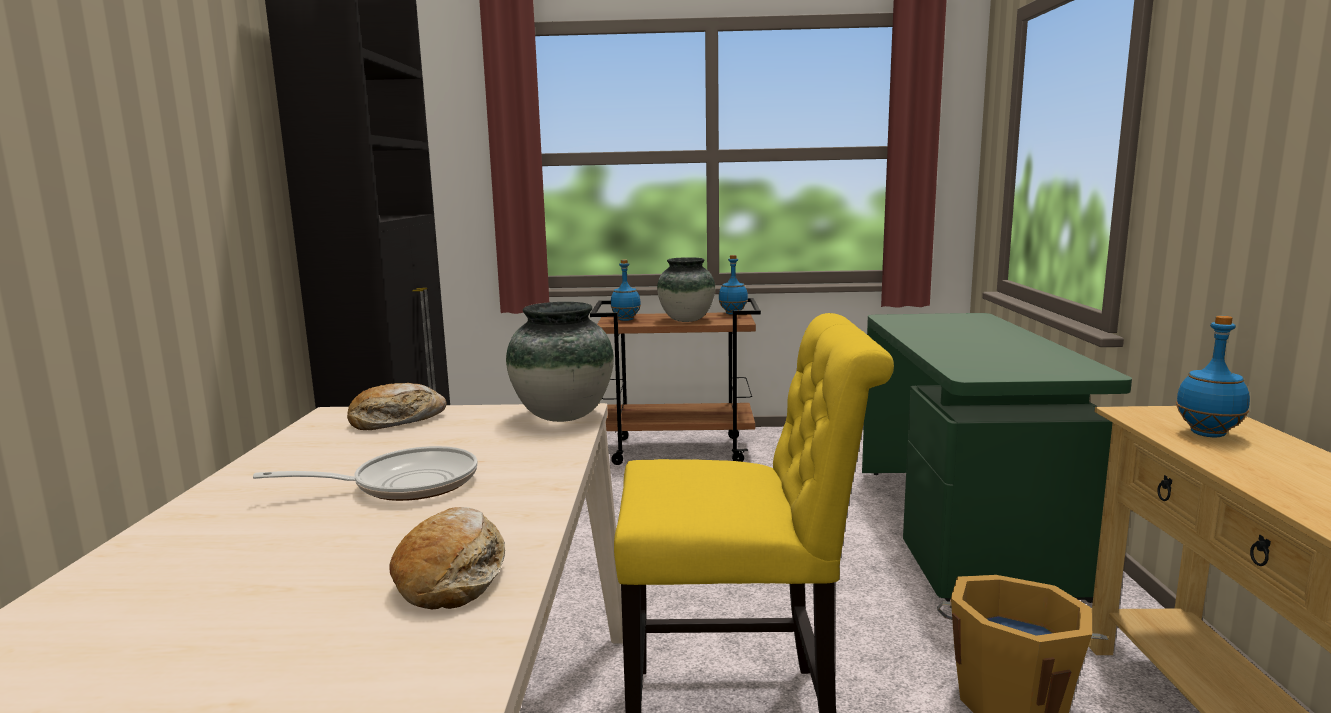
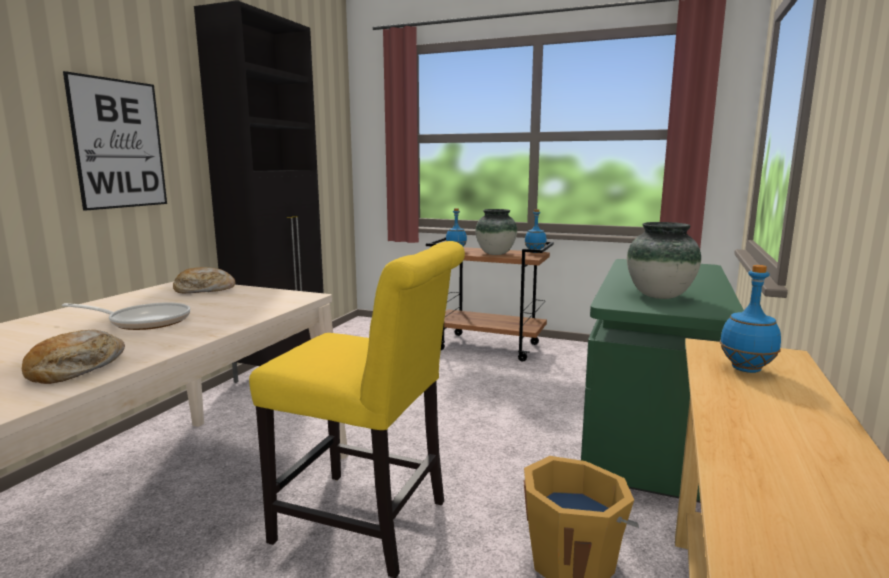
camera: 20 degrees right, 0 degrees up
(183, 187) = (119, 144): none -> picture
(562, 416) = (292, 298): vase -> vase (659, 296)

